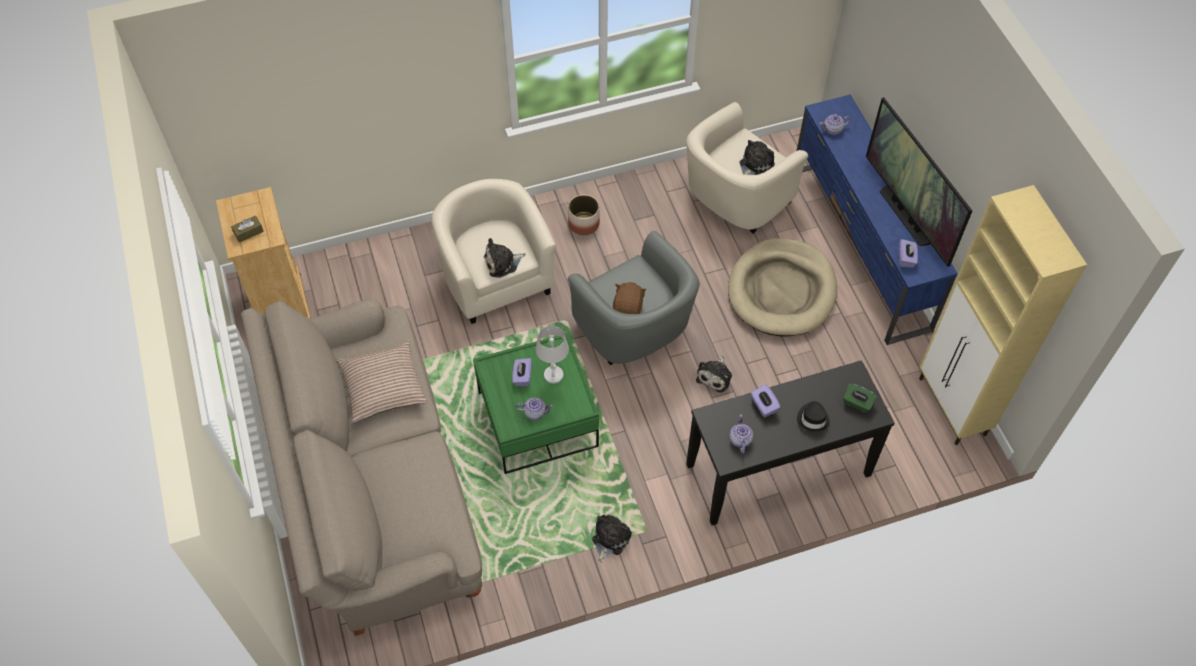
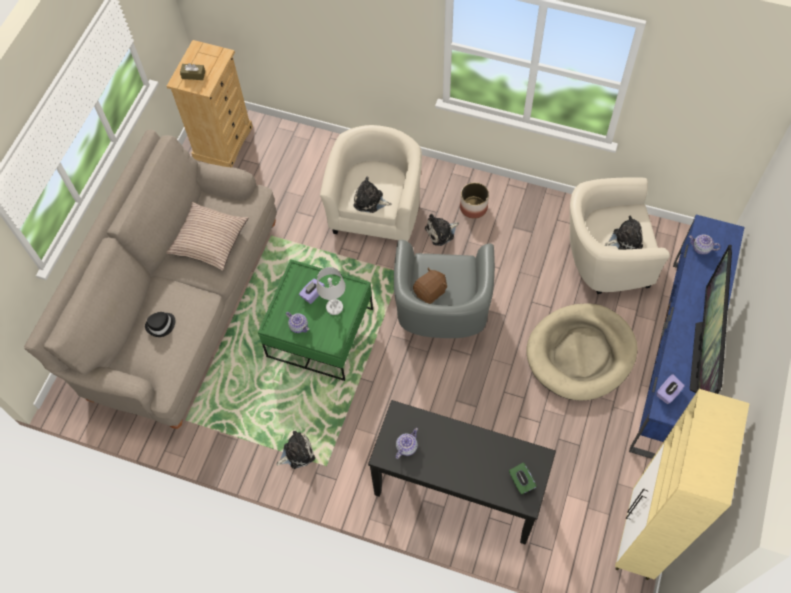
camera: 40 degrees right, 5 degrees up
(715, 376) = (472, 386): plush toy -> plush toy (441, 232)
(763, 406) = (447, 434): purple tissue box -> none
(813, 418) = (476, 469): black hat -> black hat (161, 325)

